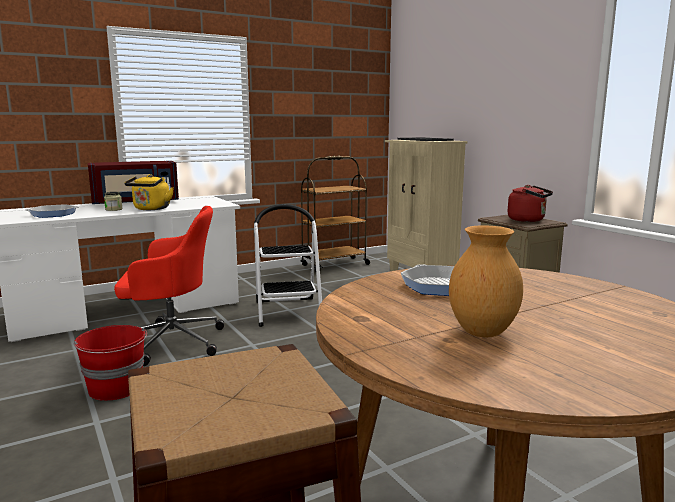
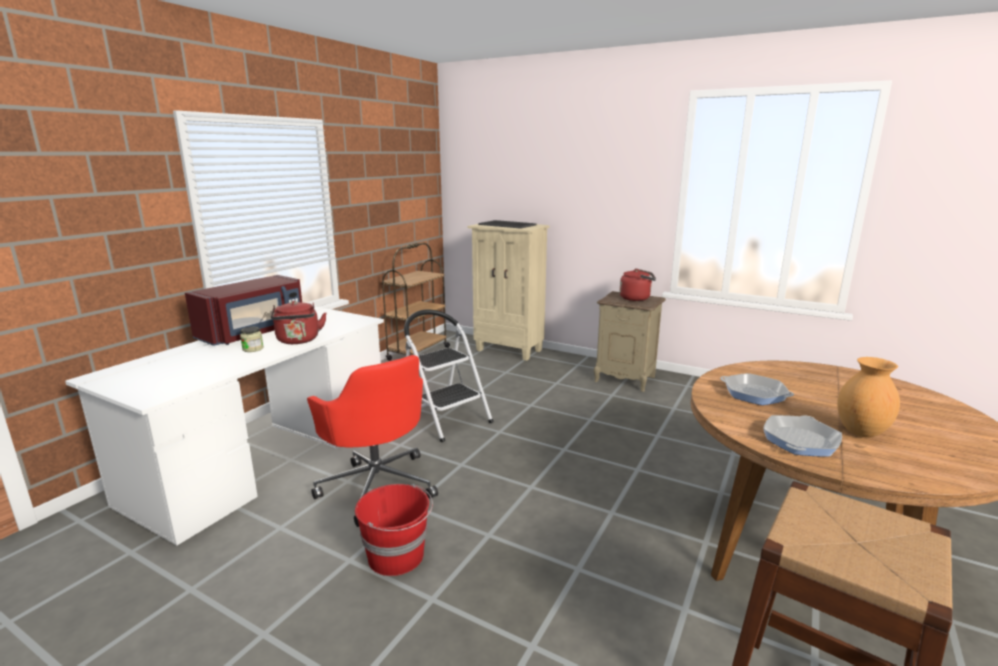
camera: 30 degrees left, 5 degrees up
(53, 214) = (191, 371): frying pan -> frying pan (800, 441)
(151, 209) = (298, 341): yellow kettle -> red kettle
(171, 342) = (377, 485): red office chair -> red office chair turned 90 degrees clockwise

